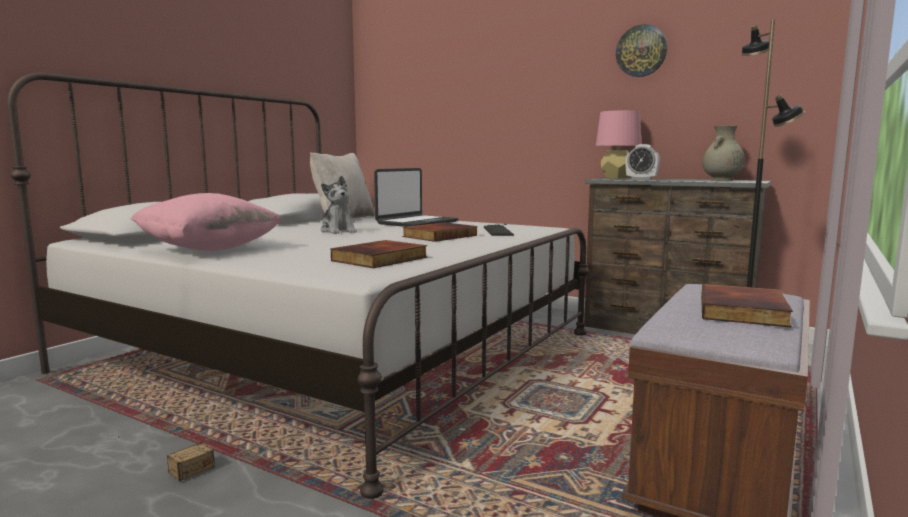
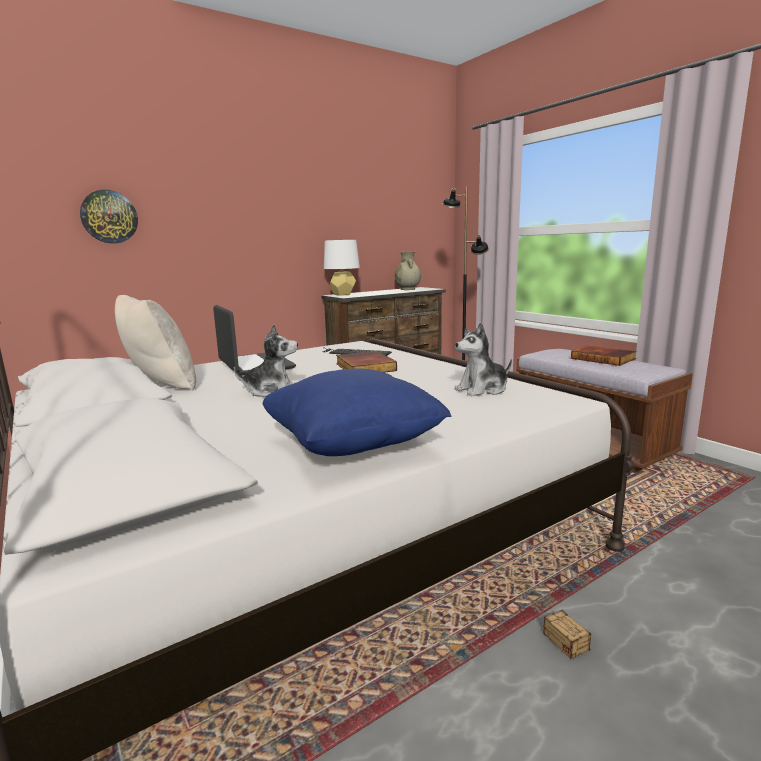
camera: 65 degrees left, 5 degrees up
(209, 250) = (352, 446): pink pillow -> blue pillow
(380, 259) = (482, 390): book -> plush toy
(616, 178) = (342, 294): pink table lamp -> white table lamp
(641, 51) = (338, 190): wall clock -> wall clock (109, 217)
(641, 179) = (375, 294): alarm clock -> none

